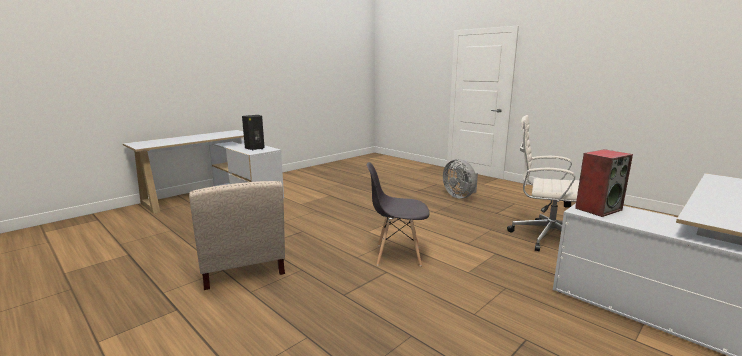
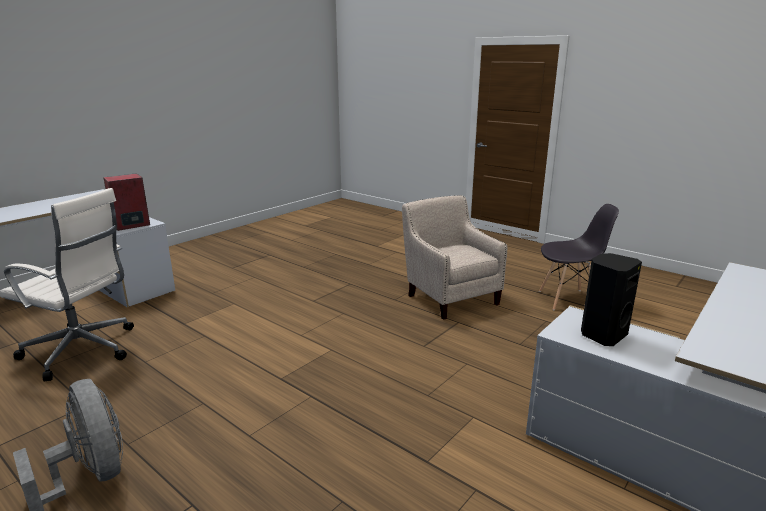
camera: 175 degrees right, 5 degrees up
(397, 255) = (298, 317): grey chair -> grey chair (568, 300)

